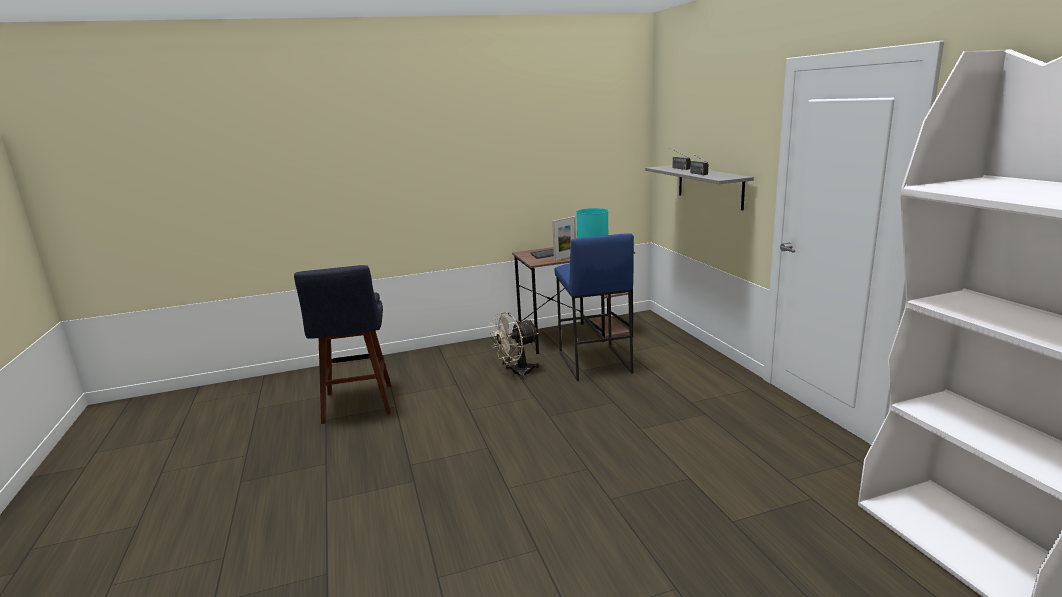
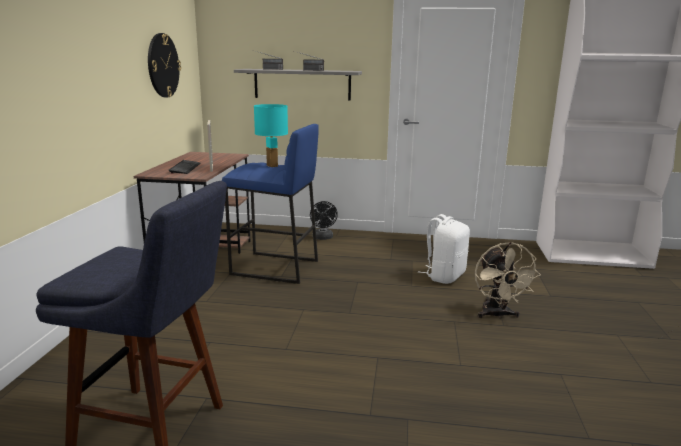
camera: 65 degrees left, 0 degrees up
(516, 373) = (239, 304): beige fan -> beige fan (497, 315)
(579, 164) = (163, 65): none -> wall clock
(690, 440) = (444, 276): none -> white backpack
(691, 358) = (323, 238): none -> black fan

